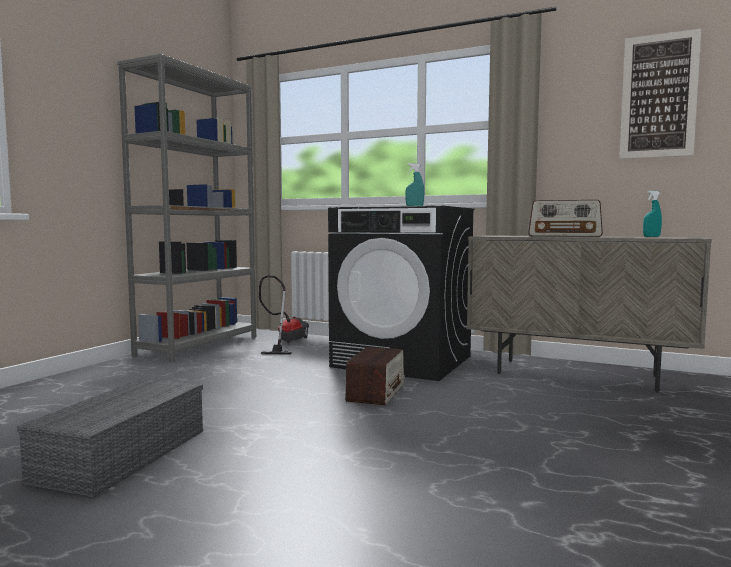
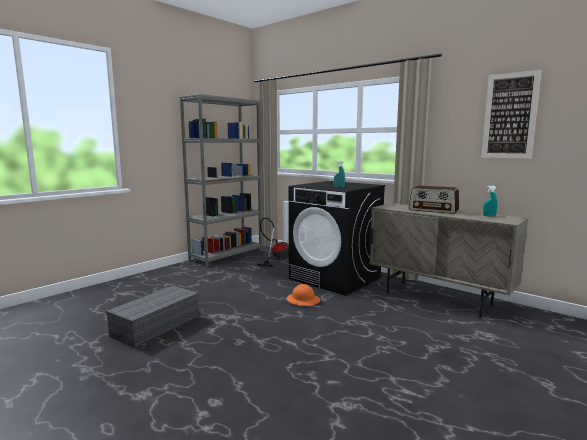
camera: 15 degrees right, 5 degrees up
(376, 392) = (303, 300): radio -> orange hard hat

